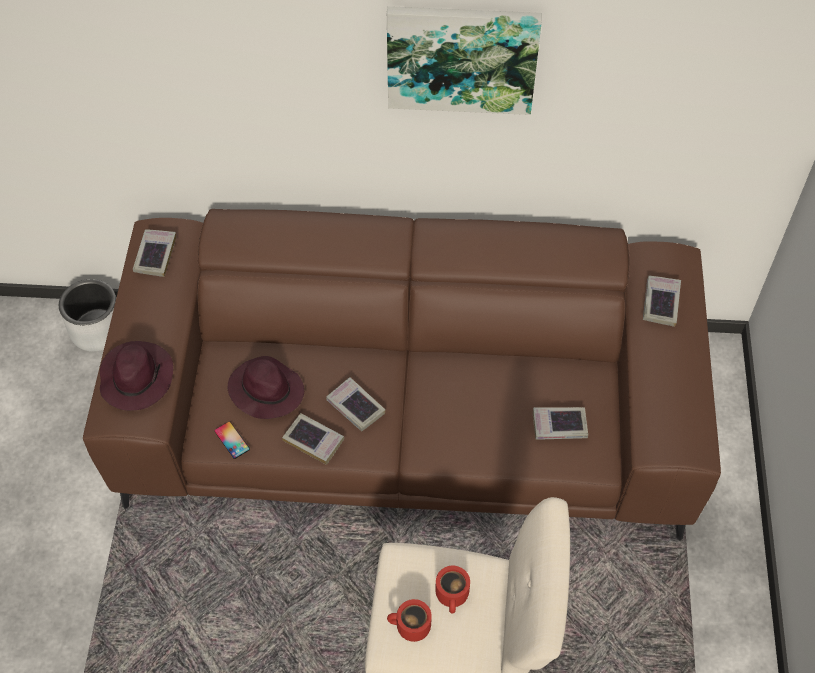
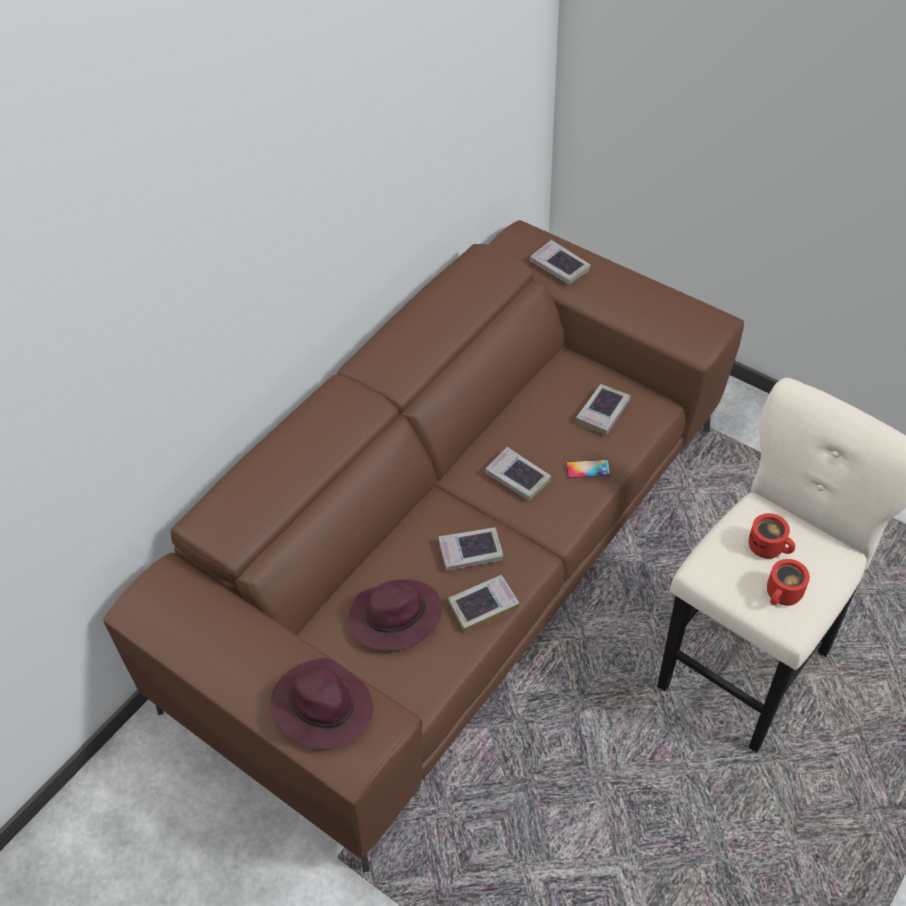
camera: 55 degrees left, 5 degrees down
(98, 329) = (116, 790): grey planter -> none
(155, 255) = (174, 615): book -> book (517, 477)
(232, 440) = (430, 677): phone -> phone (588, 469)
(462, 58) = (327, 153): picture -> none

